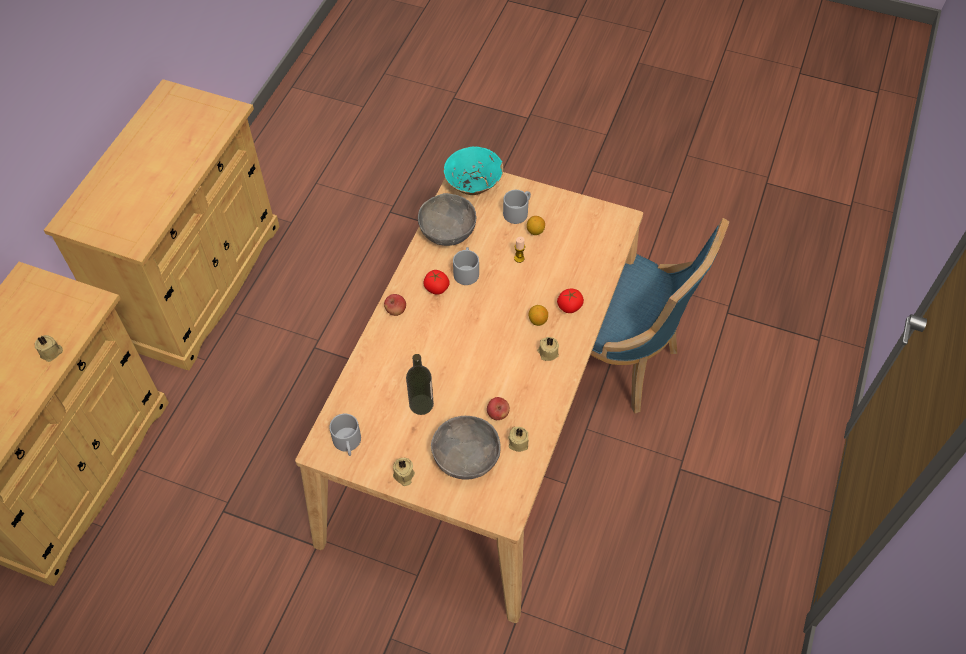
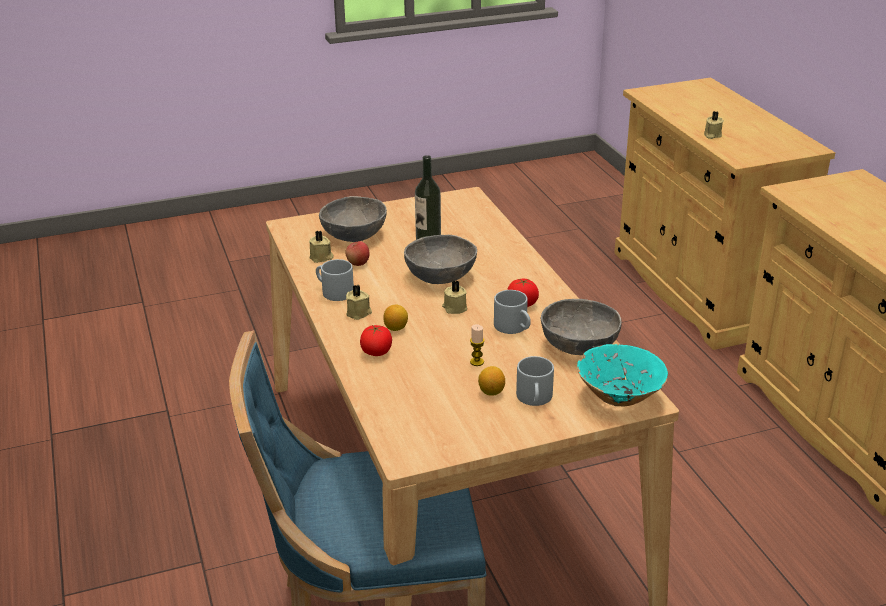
camera: 140 degrees right, 25 degrees down
(348, 443) = (453, 205): grey mug -> grey mug (333, 291)
(396, 310) = (533, 275): apple -> none
(403, 476) = (390, 210): beige candle -> beige candle (454, 308)
(456, 354) = (441, 276): none -> grey bowl

